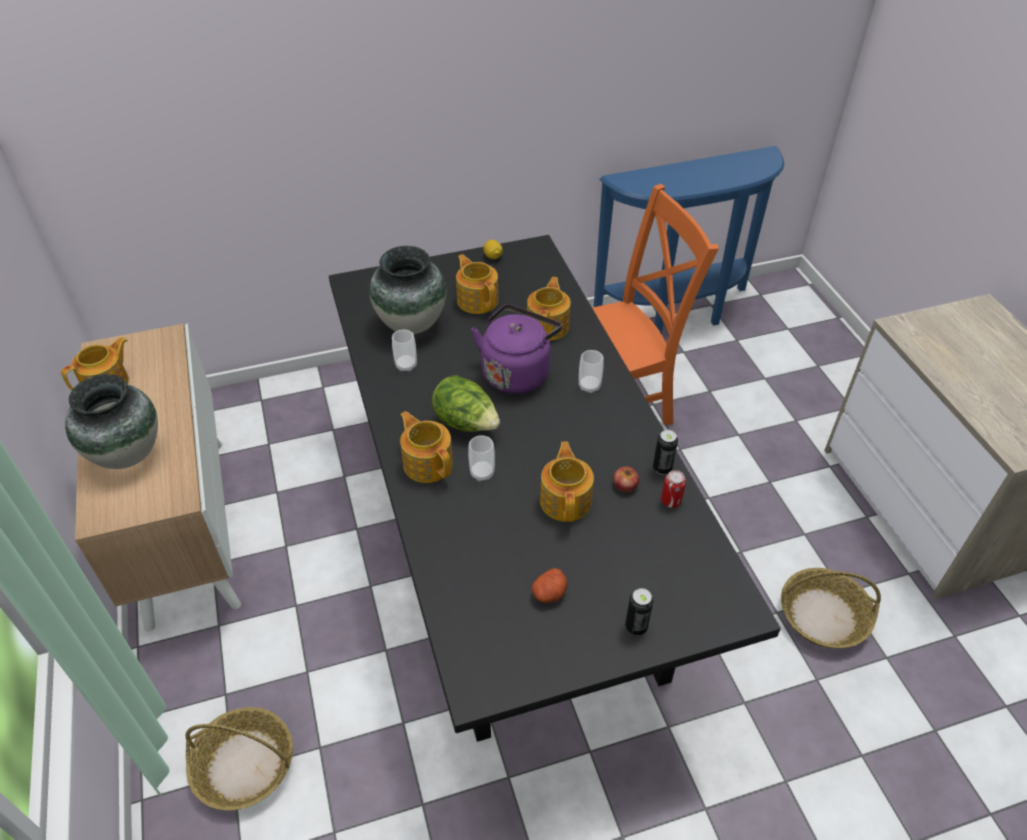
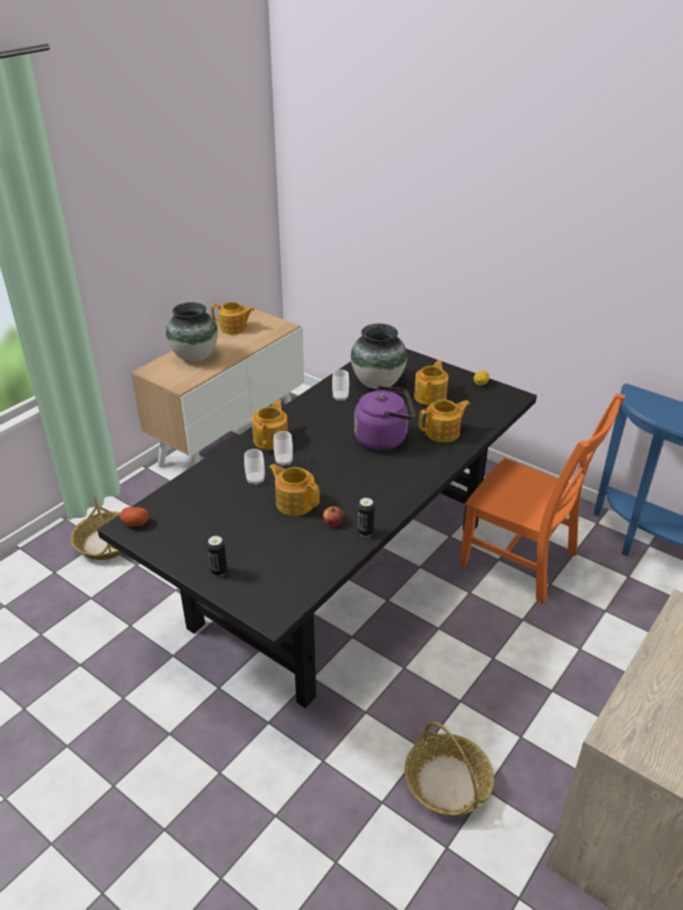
camera: 55 degrees right, 10 degrees down
(466, 423) = (317, 439): lettuce -> none
(549, 593) = (214, 525): potato -> potato (134, 523)
(566, 500) = (295, 502): teapot -> teapot turned 105 degrees counterclockwise
(589, 386) = (406, 471): cup -> cup (255, 480)
(671, 500) = (339, 547): can -> none

